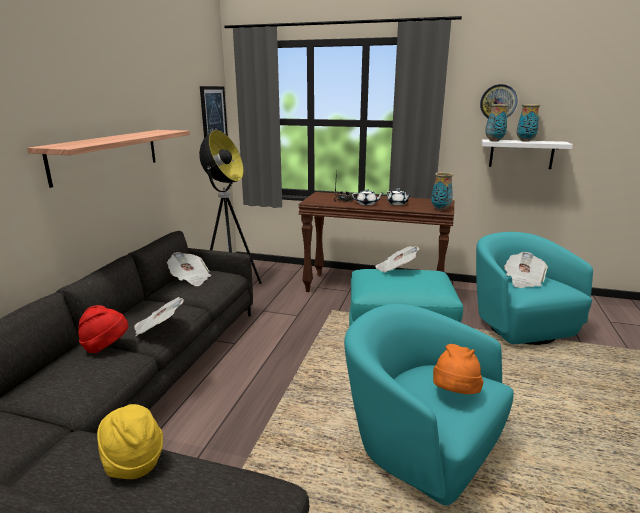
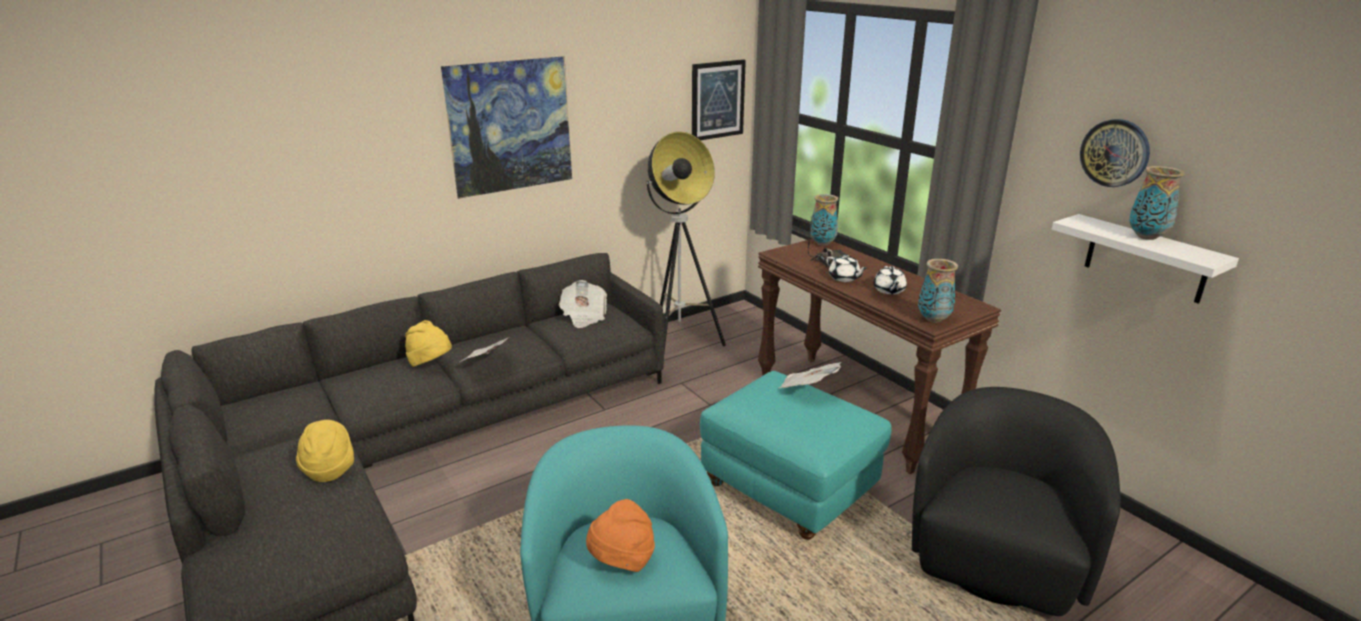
camera: 40 degrees right, 5 degrees up
(106, 155) = (514, 158): shelf -> picture
(106, 346) = (431, 363): red hat -> yellow hat
(494, 141) = (1081, 224): vase -> vase (822, 243)
(518, 326) = (996, 557): turquoise armchair -> black armchair
(523, 280) = (992, 484): newspaper -> none

